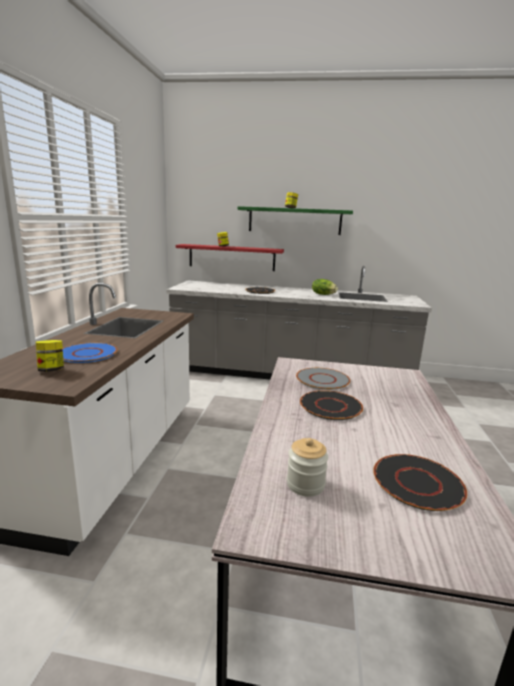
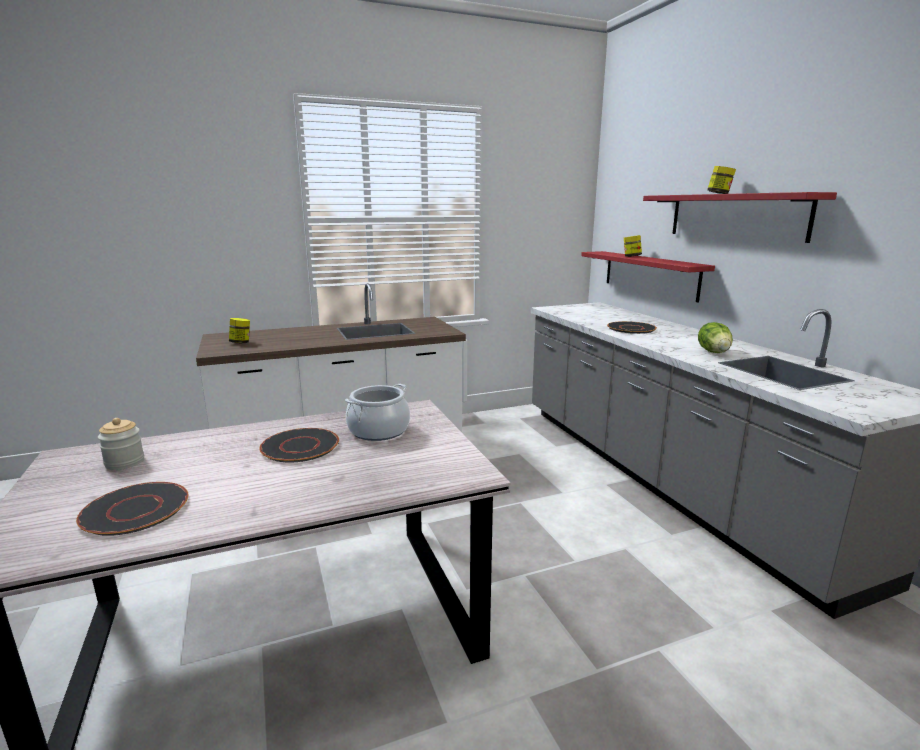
camera: 60 degrees right, 0 degrees up
(87, 354) = (285, 340): blue plate -> none
(294, 221) = (735, 216): green shelf -> red shelf
(323, 380) = (379, 431): grey plate -> cooking pot

